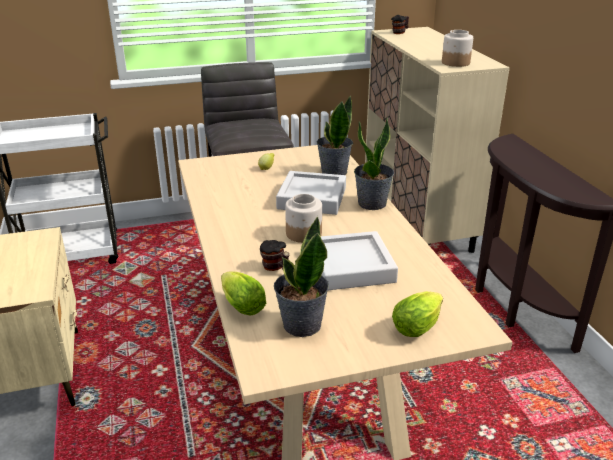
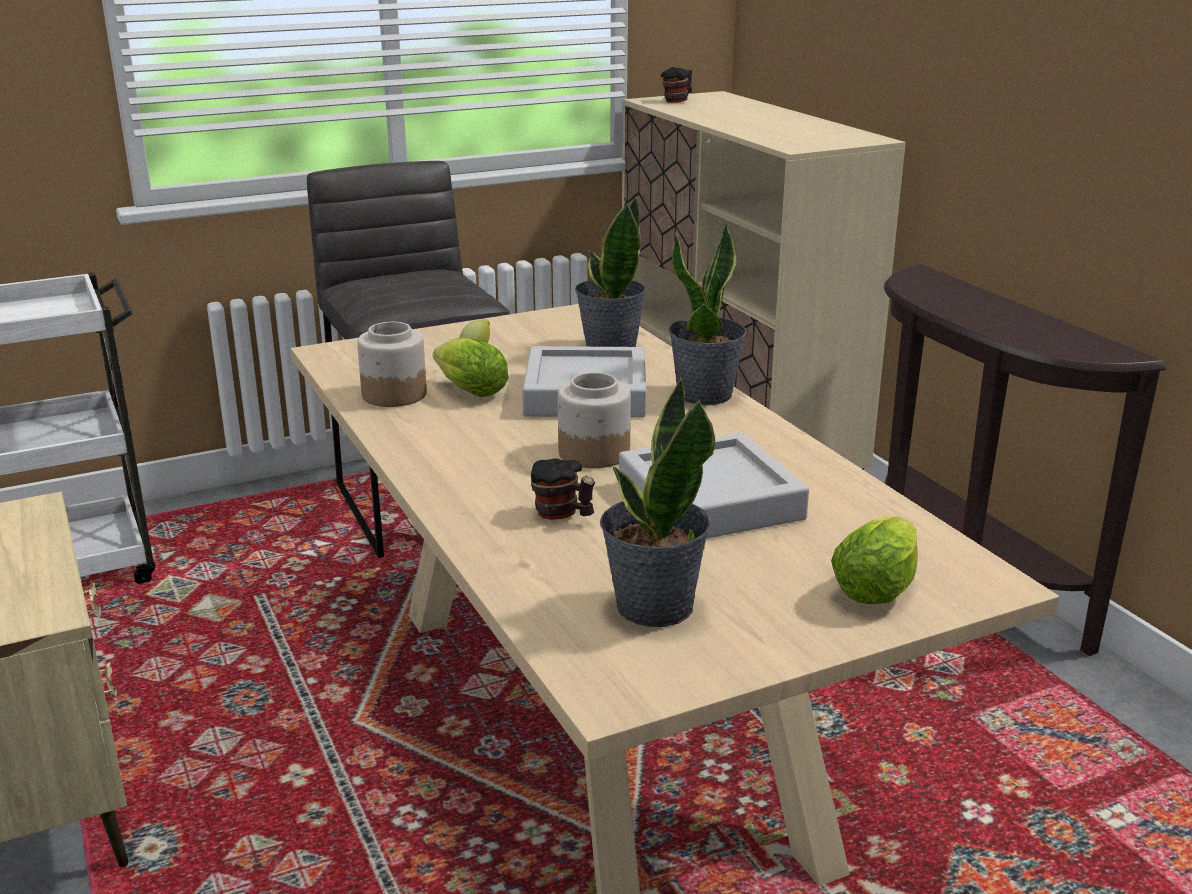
camera: 10 degrees left, 5 degrees down
(240, 305) = (518, 584): lettuce -> lettuce (467, 390)
(455, 63) = (805, 139): jar -> jar (393, 394)

